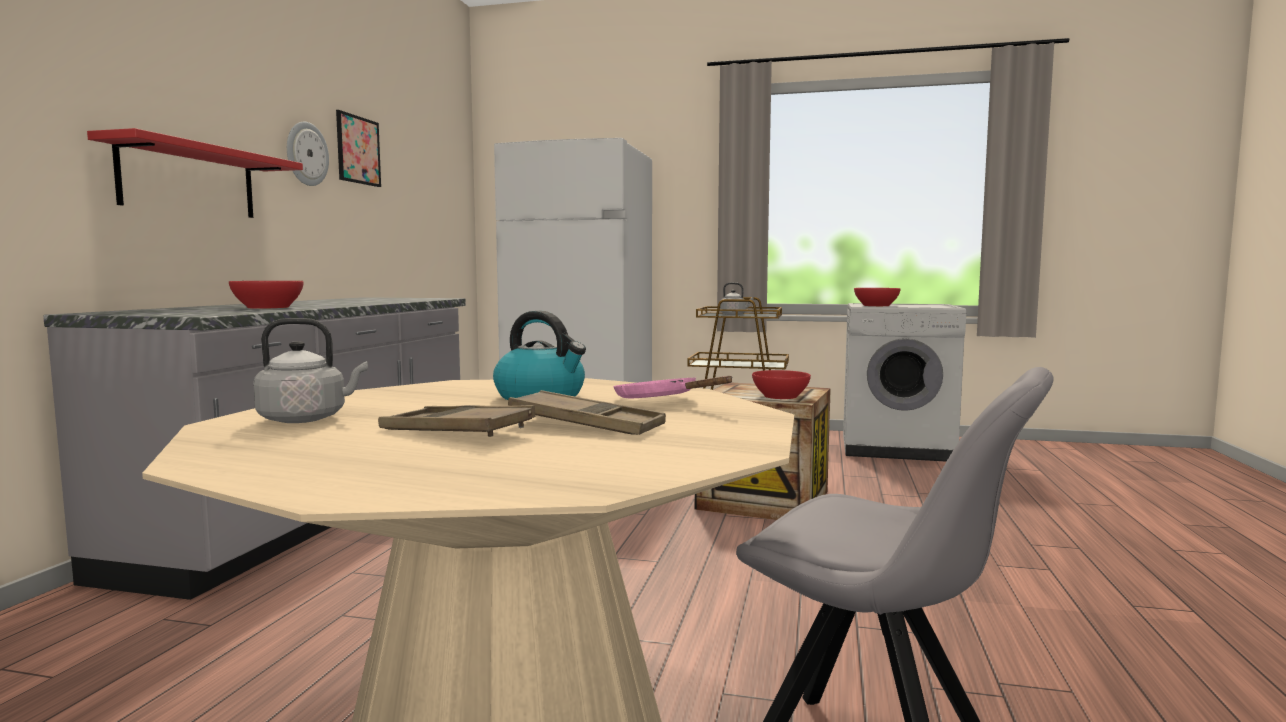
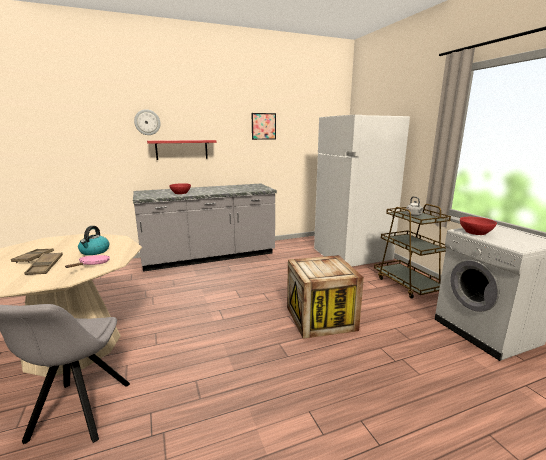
camera: 55 degrees right, 10 degrees up
(306, 154) = (234, 132): wall clock -> wall clock (147, 122)
(307, 419) = (51, 243): grey kettle -> none
(780, 396) = (317, 272): red bowl -> none

